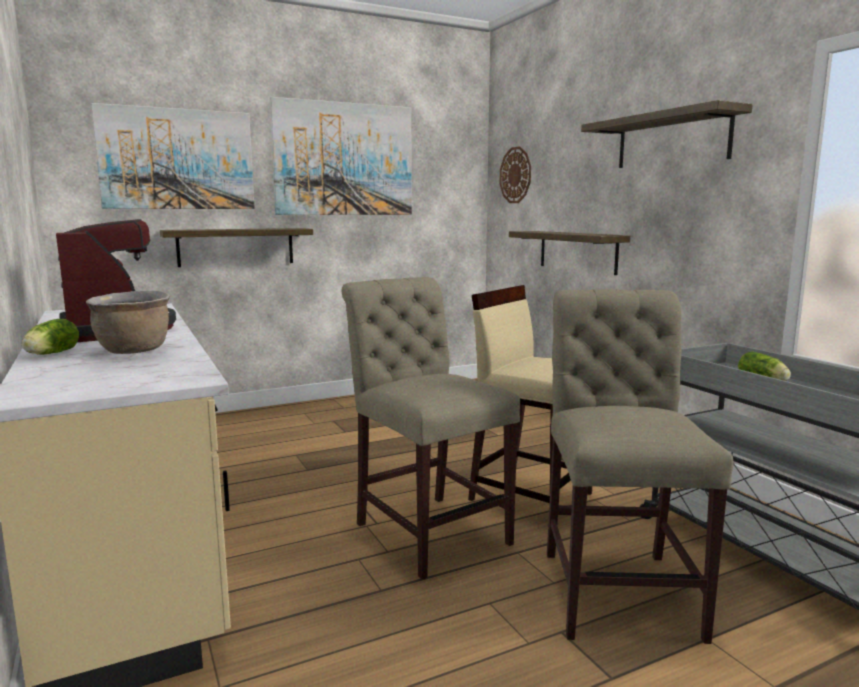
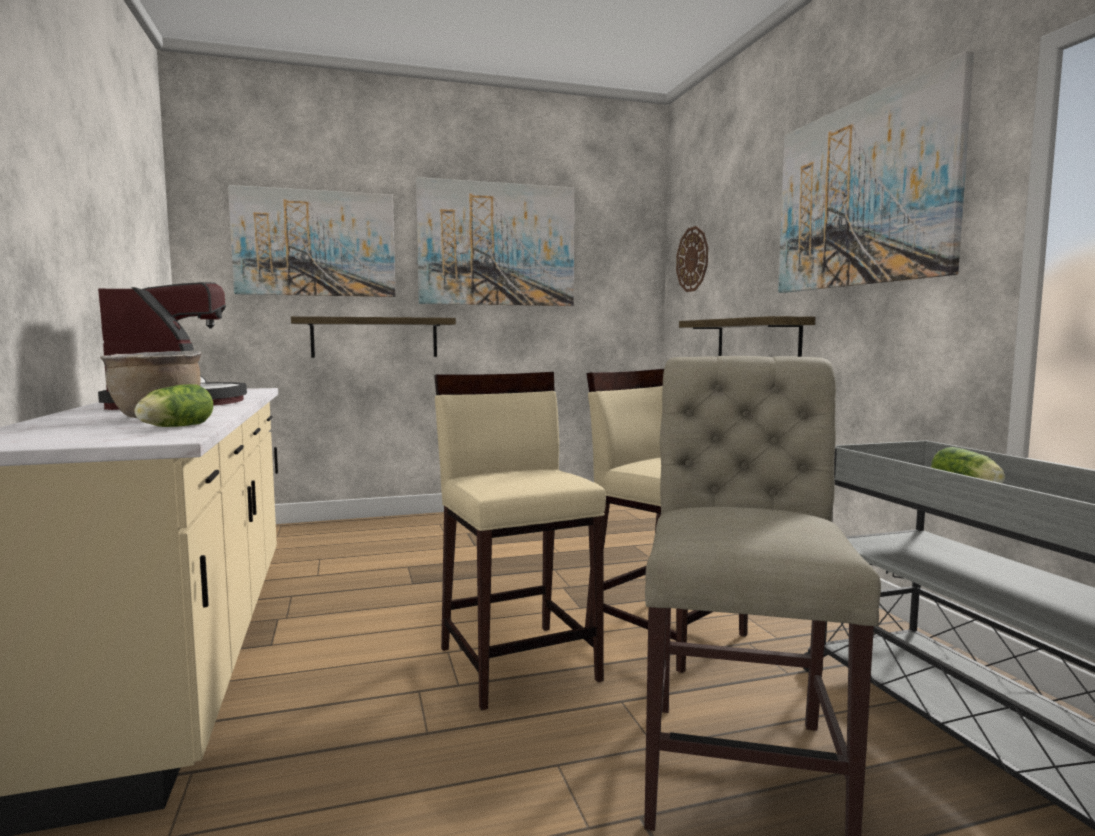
camera: 10 degrees right, 5 degrees down
(50, 354) = (68, 417): lettuce -> lettuce (173, 427)
(427, 529) = (519, 662): beige chair -> beige stool
(672, 140) = (861, 194): shelf -> picture

